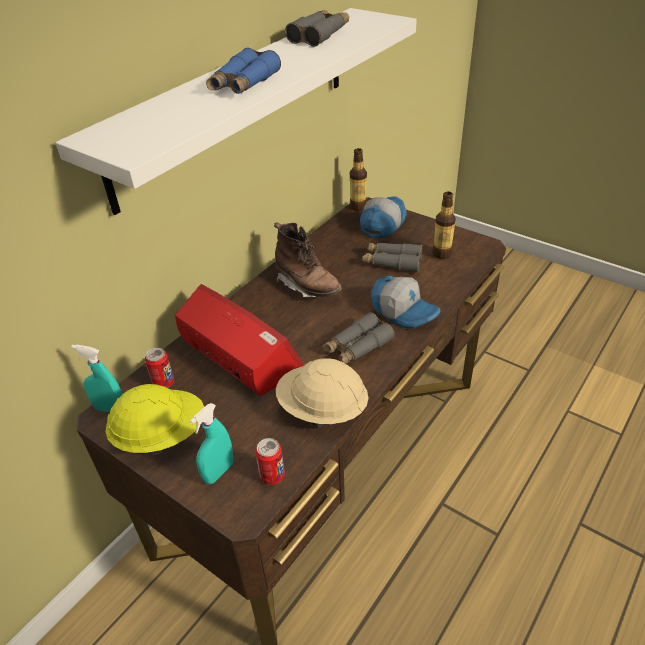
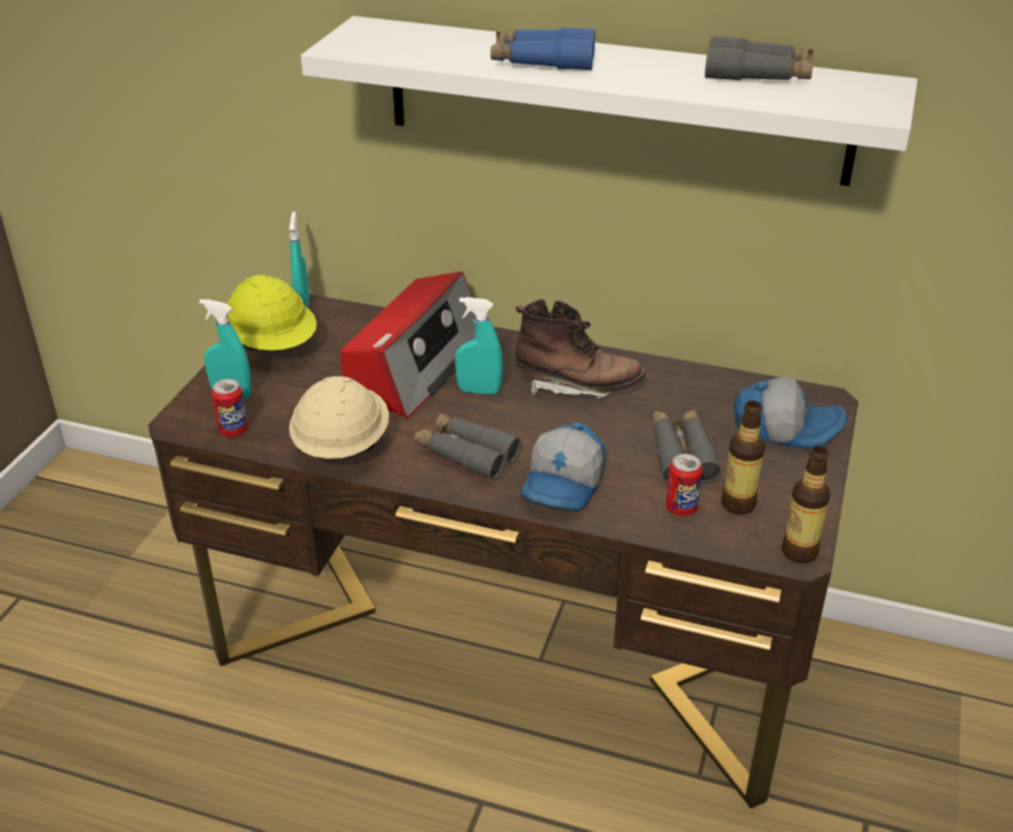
camera: 70 degrees right, 5 degrees down
(163, 383) = (350, 326): can -> can (681, 508)
(289, 329) = (479, 391): none -> turquoise spray bottle
(307, 286) = (577, 387): brown boot -> brown boot turned 105 degrees counterclockwise
(358, 206) = (817, 394): bottle -> bottle (799, 552)

